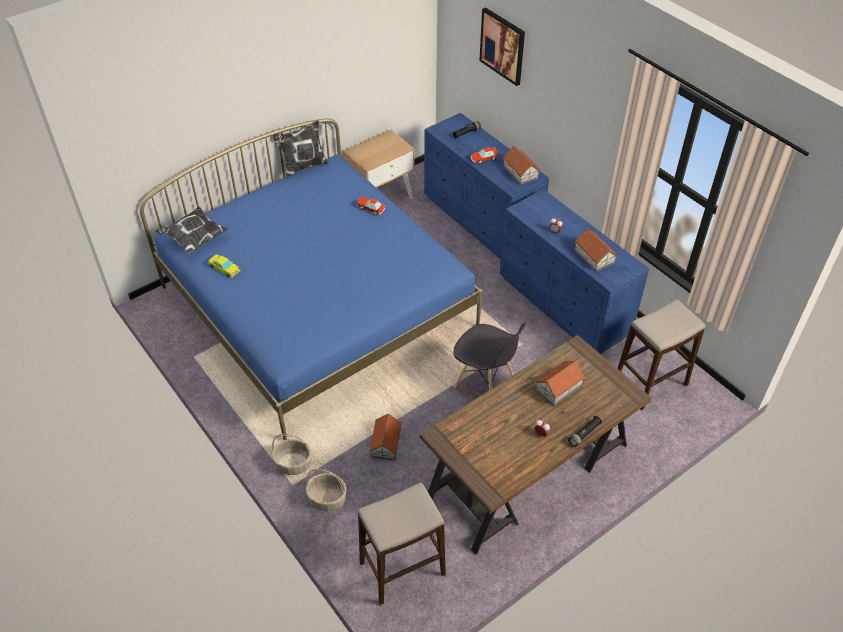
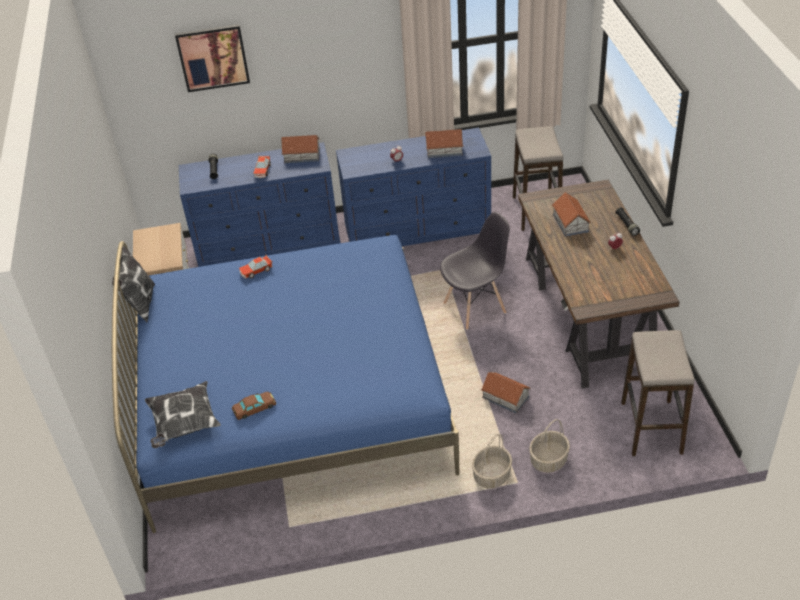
camera: 60 degrees left, 5 degrees down
(224, 268) = (254, 407): yellow toy car -> brown toy car

